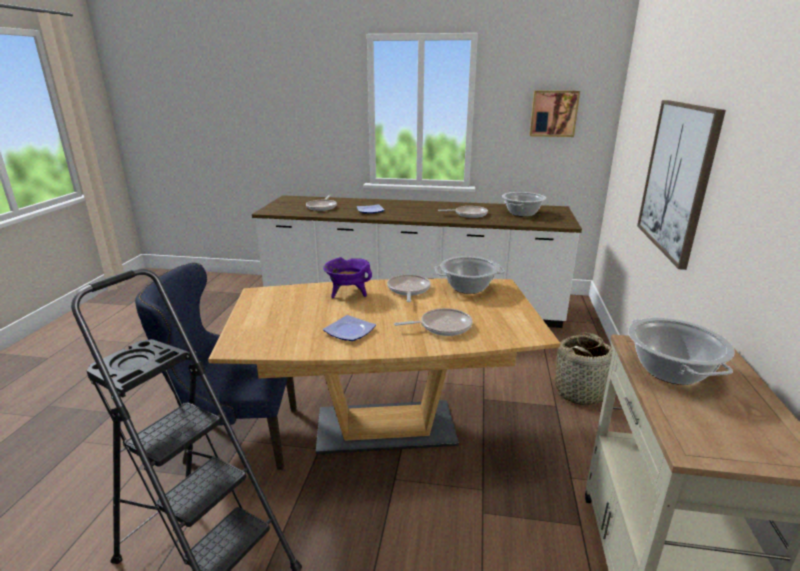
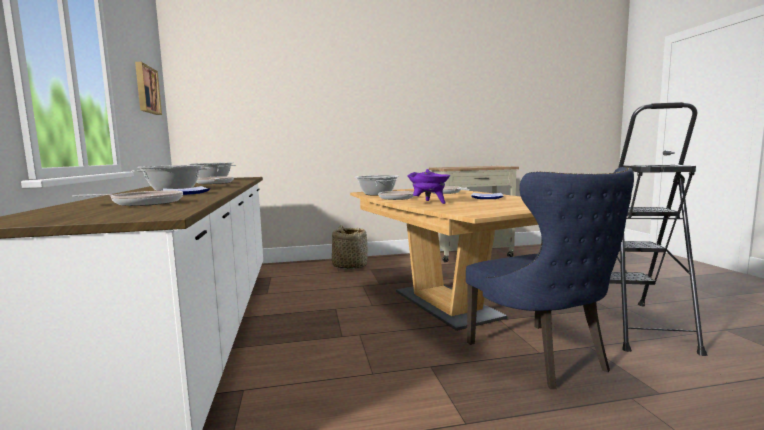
camera: 110 degrees left, 15 degrees down
(670, 370) = (463, 167): cooking pot -> cooking pot (173, 189)
(677, 178) = (332, 122): picture -> none

